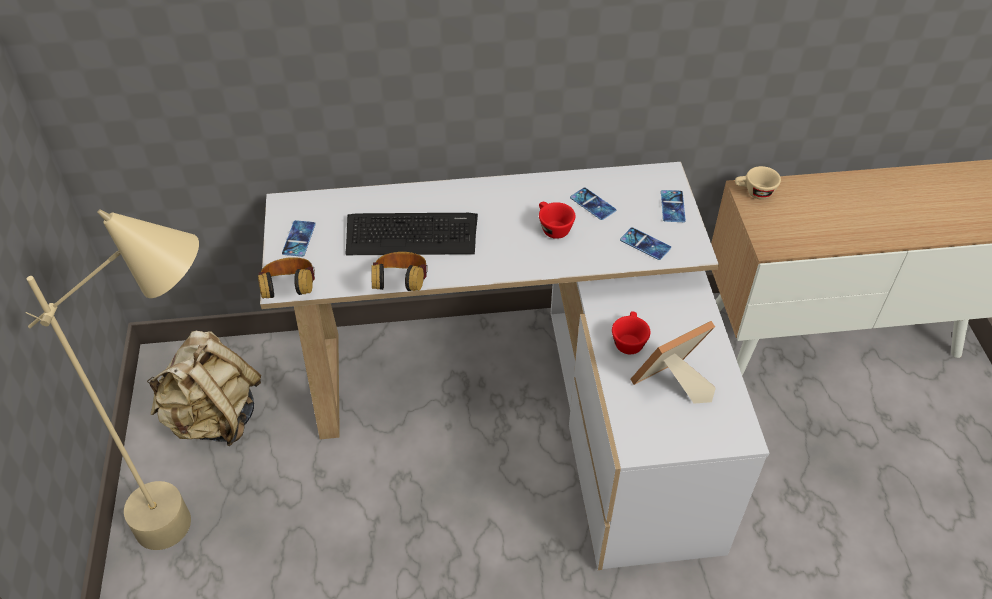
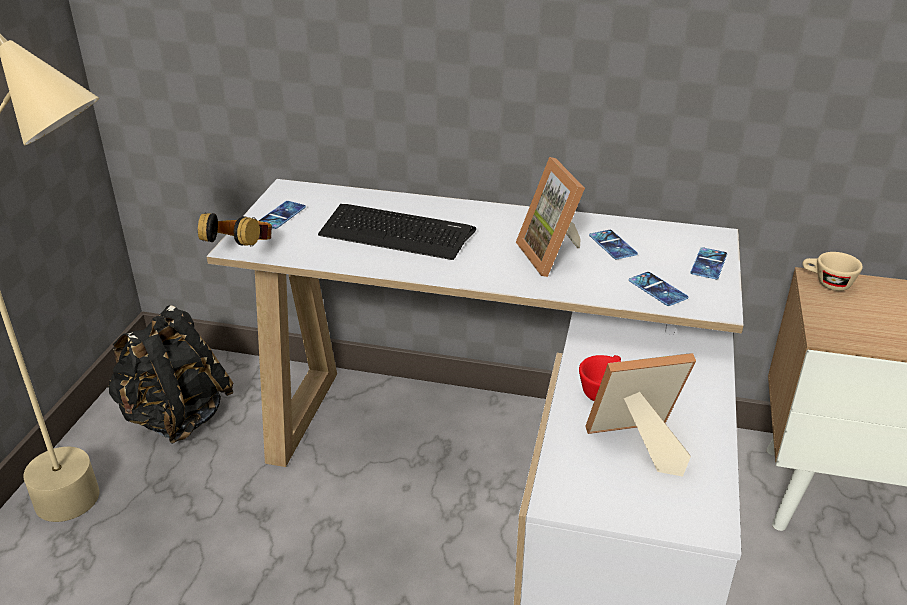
camera: 20 degrees right, 15 degrees down
(215, 418) = (176, 417): beige backpack -> black backpack
(401, 286) = (357, 270): headphones -> none
(552, 228) = (554, 255): red cup -> picture frame

